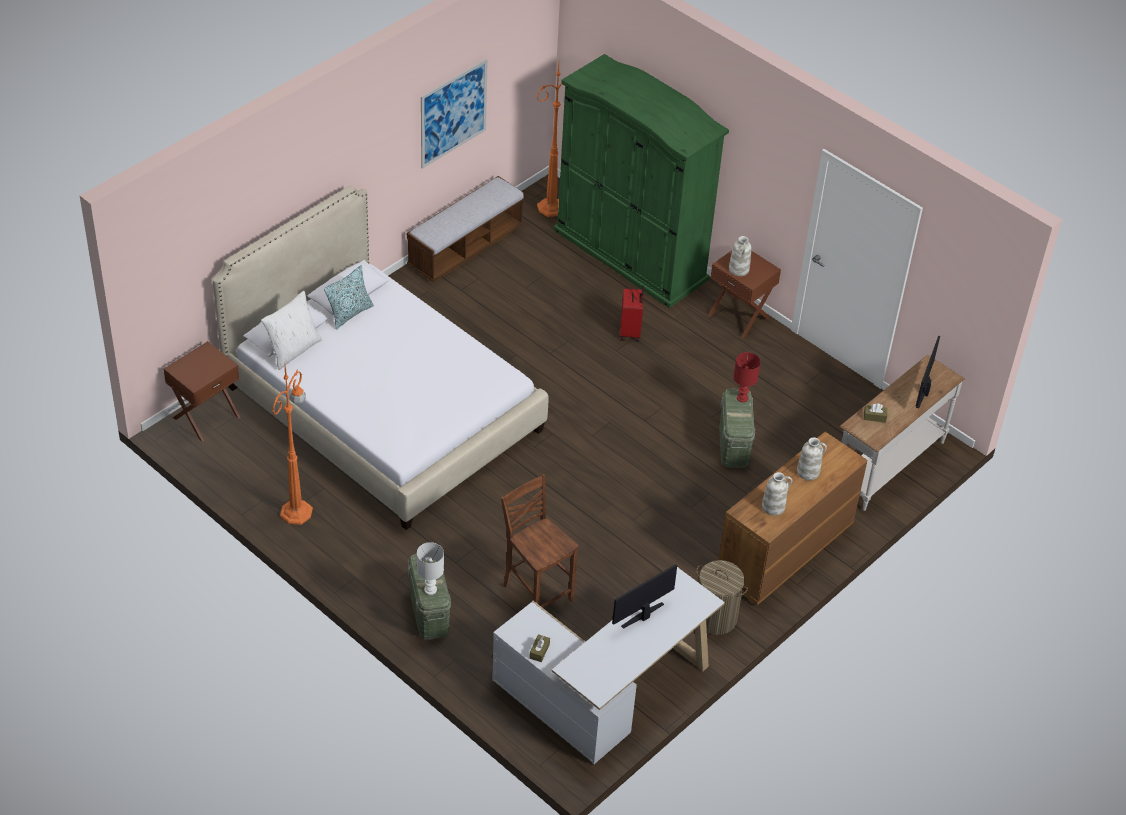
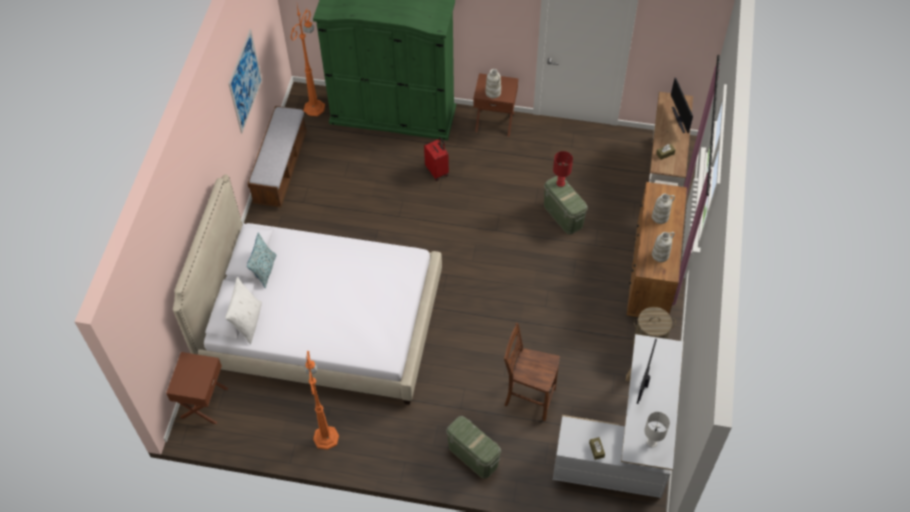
camera: 30 degrees left, 10 degrees up
(430, 590) = (481, 446): white table lamp -> white table lamp (652, 442)

